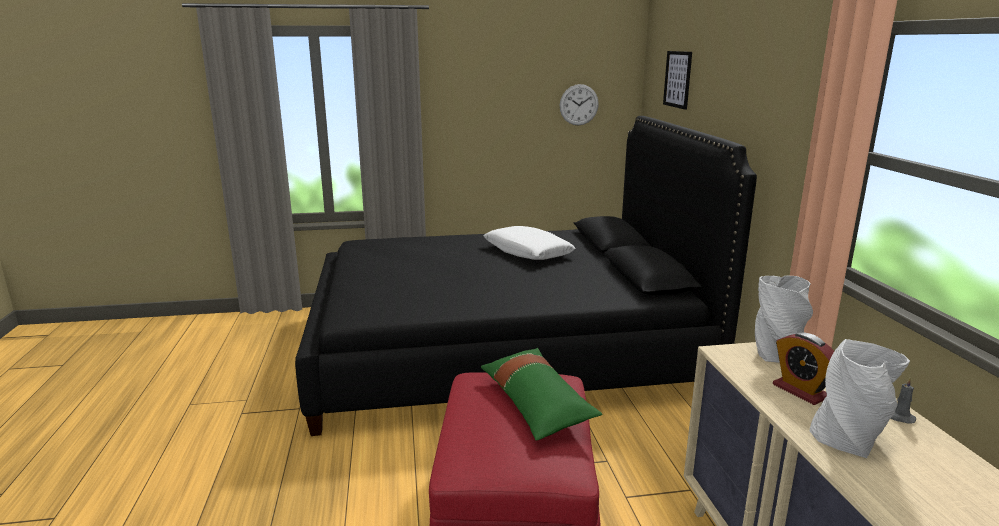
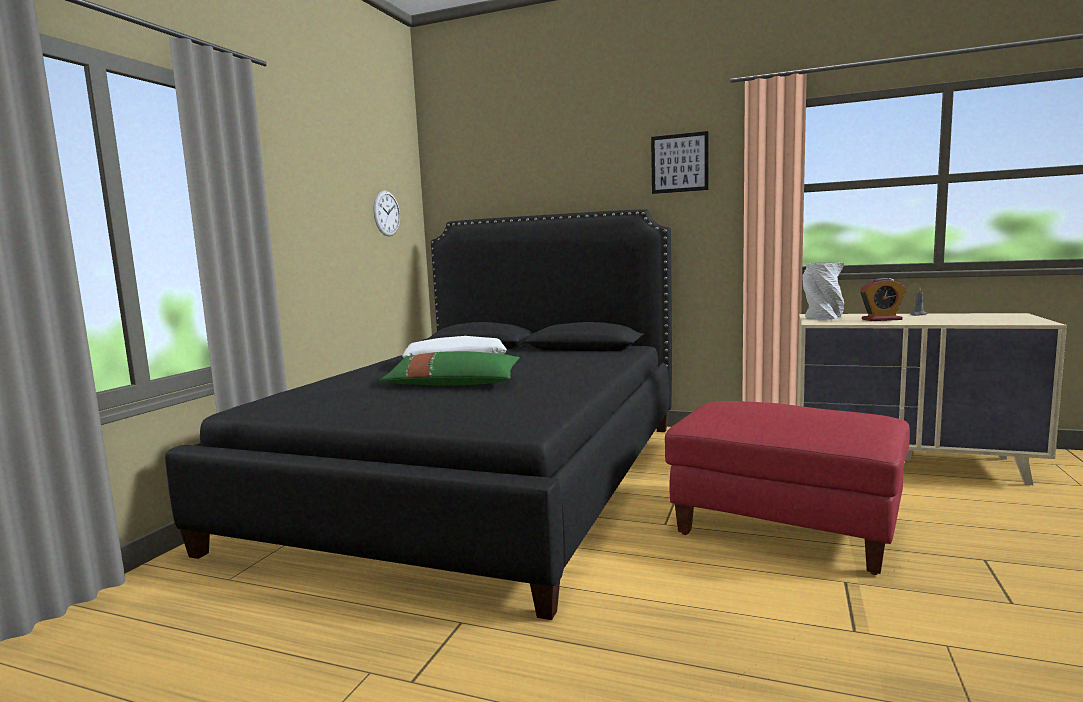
camera: 60 degrees left, 10 degrees down
(536, 404) = (769, 409): green pillow -> green pillow (453, 384)
(677, 79) = (500, 179): picture -> picture (679, 163)
(849, 439) = (947, 320): grey vase -> none

